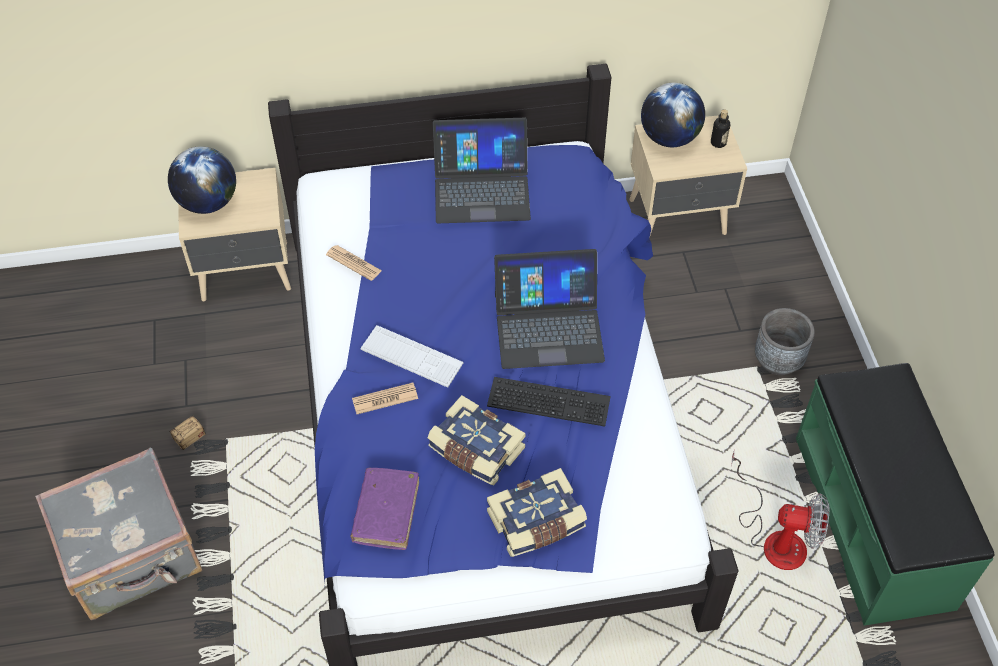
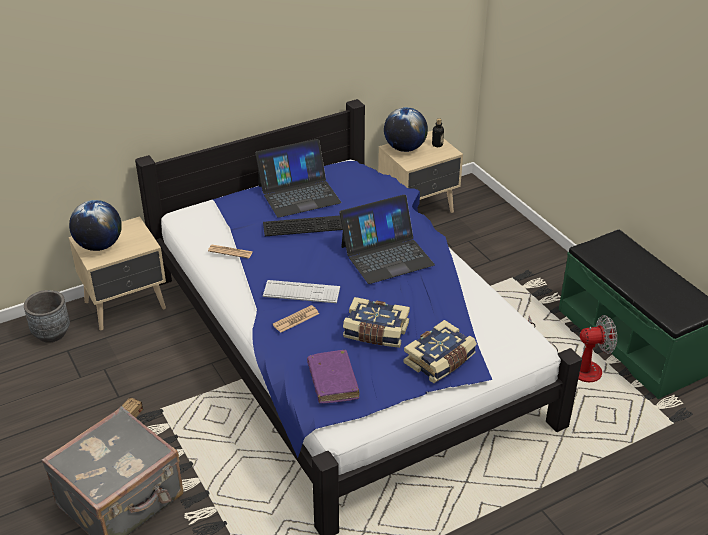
camera: 20 degrees left, 15 degrees down
(550, 400) = (410, 293): keyboard -> keyboard (303, 225)
(778, 361) = (524, 271): grey planter -> grey planter (52, 333)

